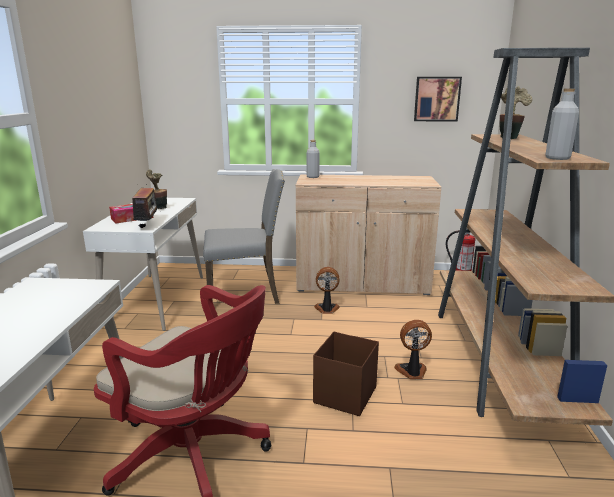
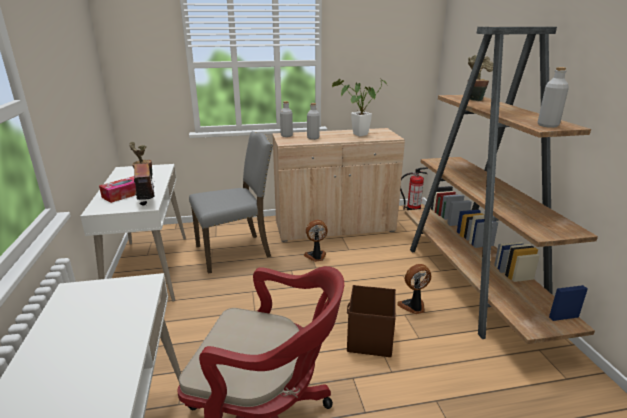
camera: 15 degrees left, 5 degrees up
(339, 180) = (313, 138): none -> grey bottle
(390, 180) = (357, 135): none -> potted plant
(436, 99) = (388, 59): picture -> none

